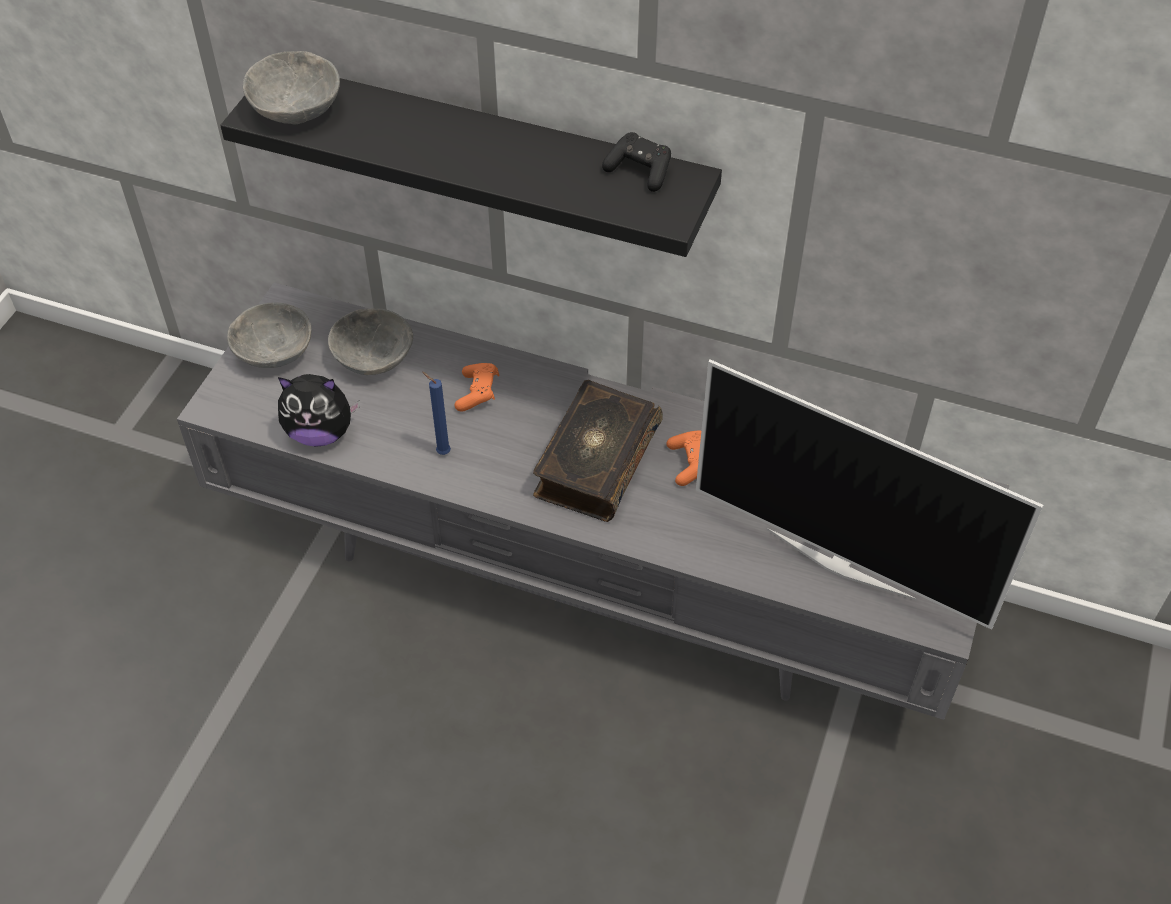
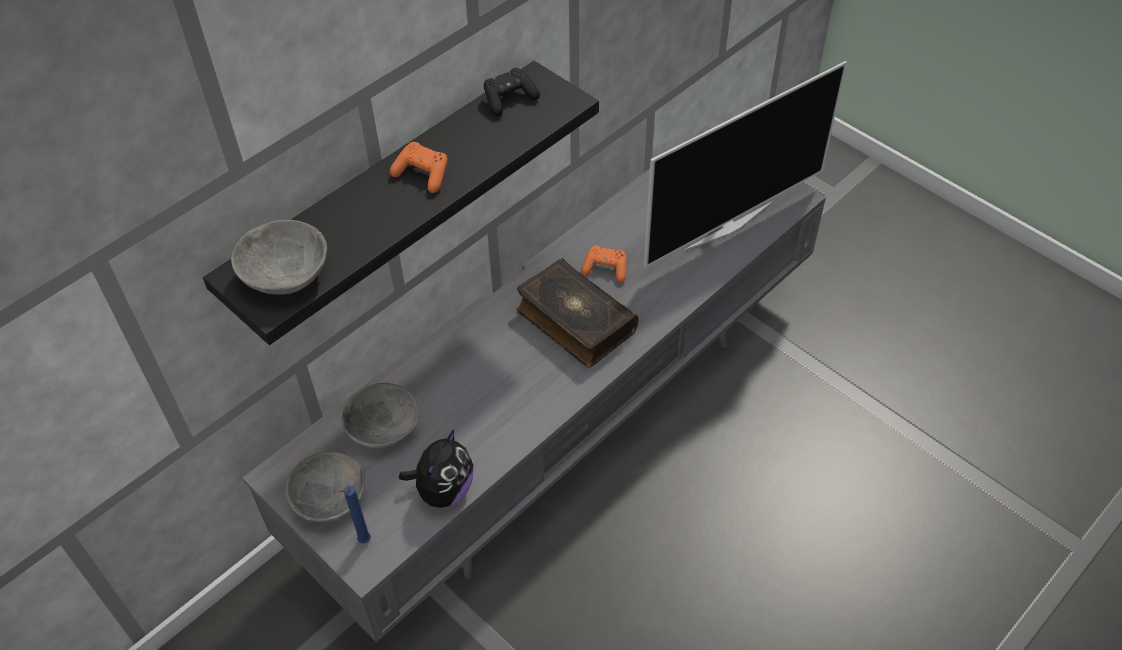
camera: 65 degrees left, 0 degrees up
(441, 452) = (512, 412): blue candle -> blue candle (362, 541)
(478, 393) = (465, 370): orange game controller -> orange game controller (423, 174)

